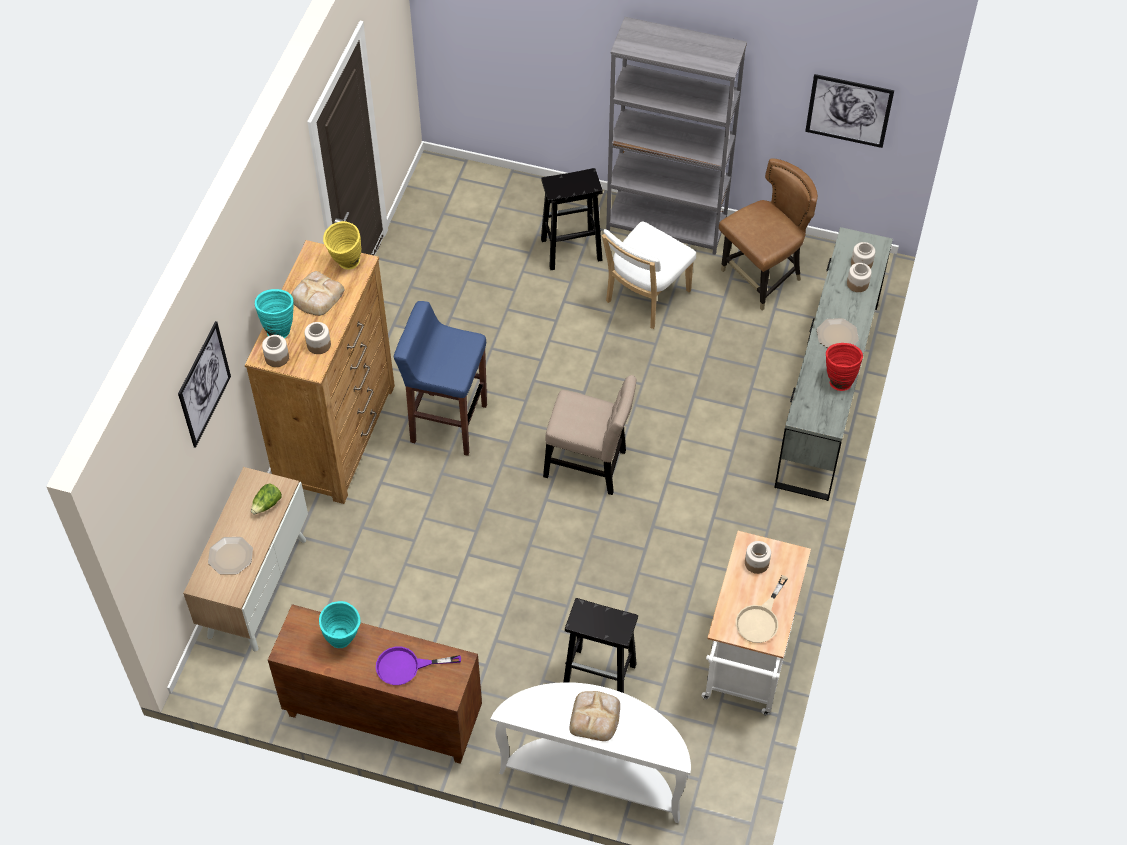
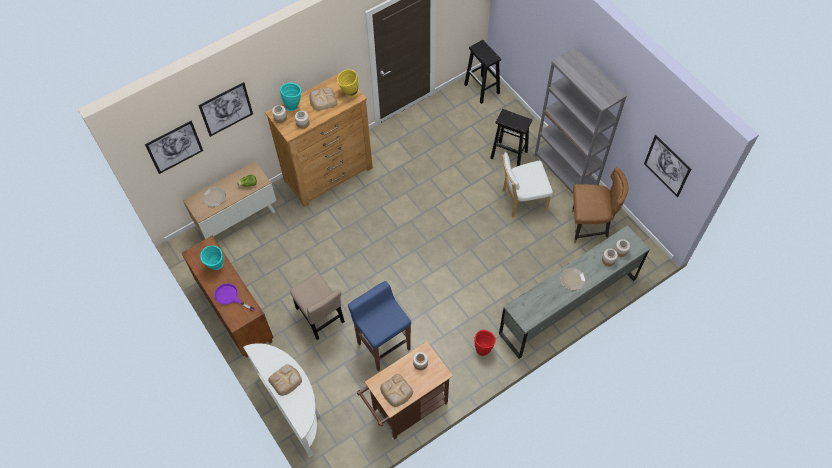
camera: 40 degrees right, 5 degrees up
(163, 491) = (174, 147): none -> picture
(447, 423) = (379, 200): blue stool -> blue stool (383, 345)
(589, 465) = (423, 263): beige chair -> beige chair (321, 317)
(600, 677) = (338, 364): black stool -> black stool (482, 89)
(747, 667) = (406, 409): white cart -> brown cart
(760, 619) = (396, 391): beige frying pan -> bread
(838, 379) = (551, 302): red vase -> red vase (483, 348)

